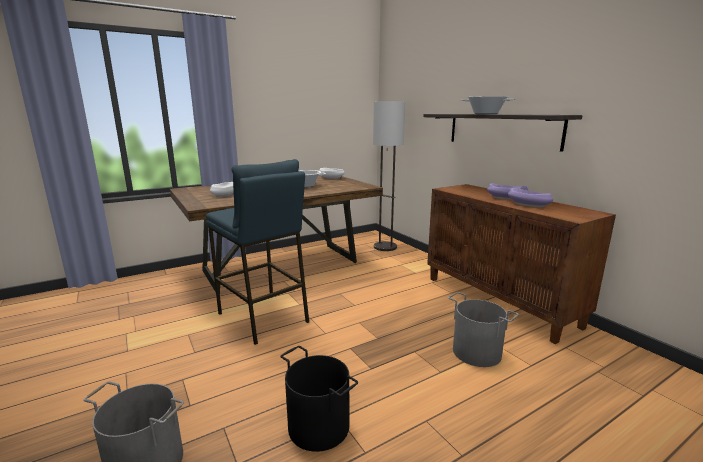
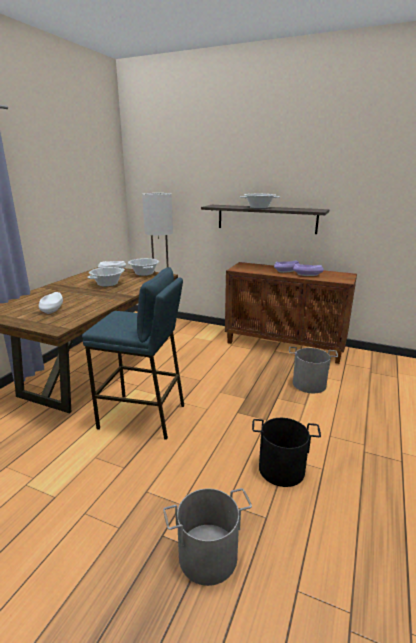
camera: 35 degrees left, 5 degrees up
(353, 183) = (144, 273): none -> cooking pot

